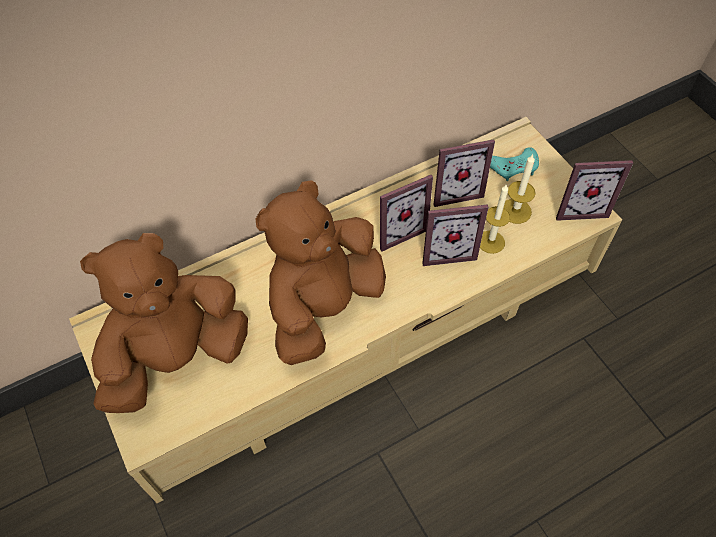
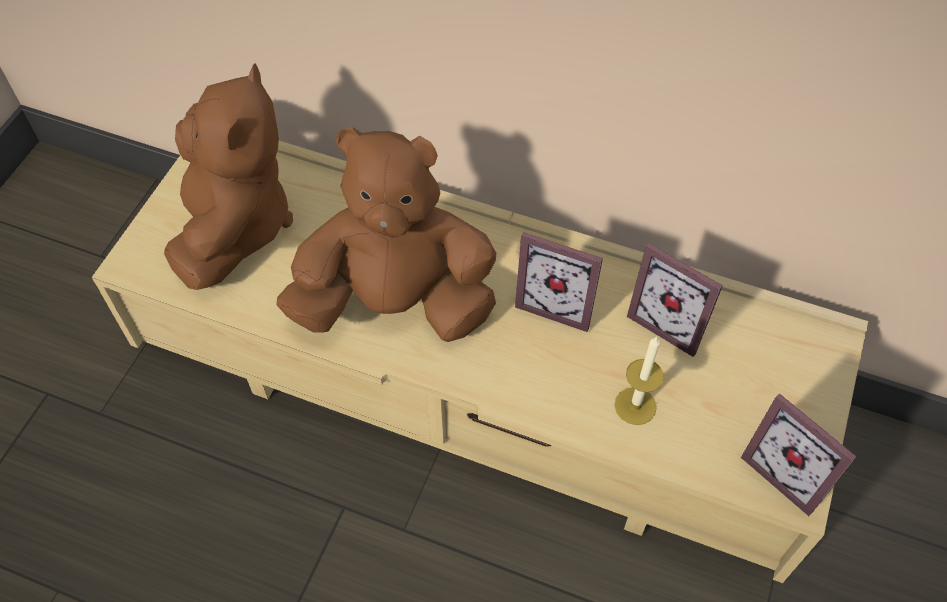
camera: 50 degrees right, 0 degrees up
(176, 357) = (234, 225): brown plush toy -> brown plush toy turned 75 degrees clockwise
(446, 250) = (579, 368): picture frame -> none
(513, 167) = (773, 359): turquoise game controller -> none
(515, 211) = (708, 403): candle -> none

